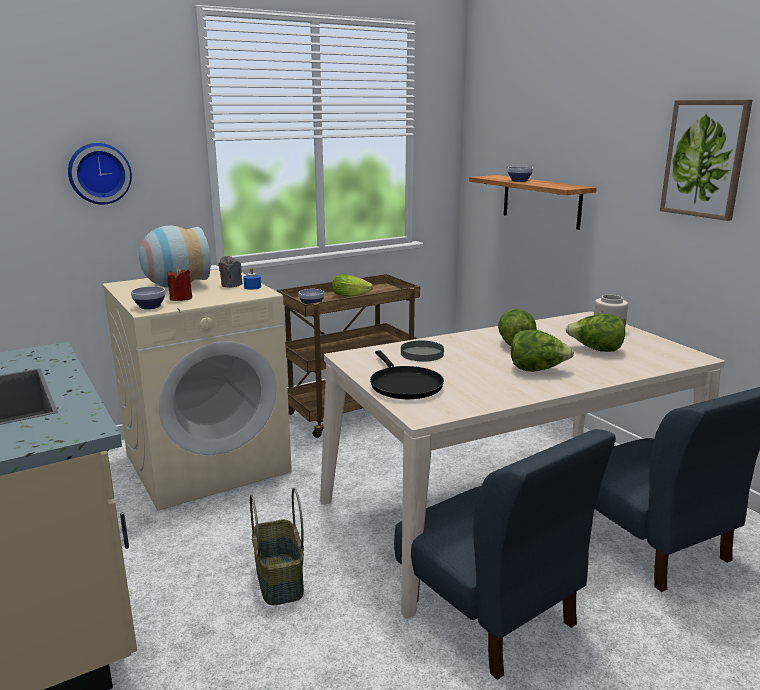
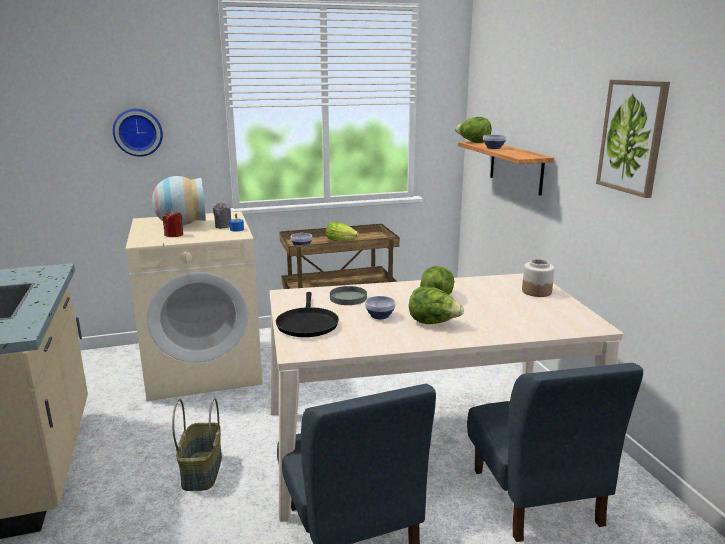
camera: 15 degrees right, 0 degrees up
(150, 307) = (145, 240): bowl -> bowl (380, 316)
(595, 350) = (505, 310): lettuce -> lettuce (473, 142)

